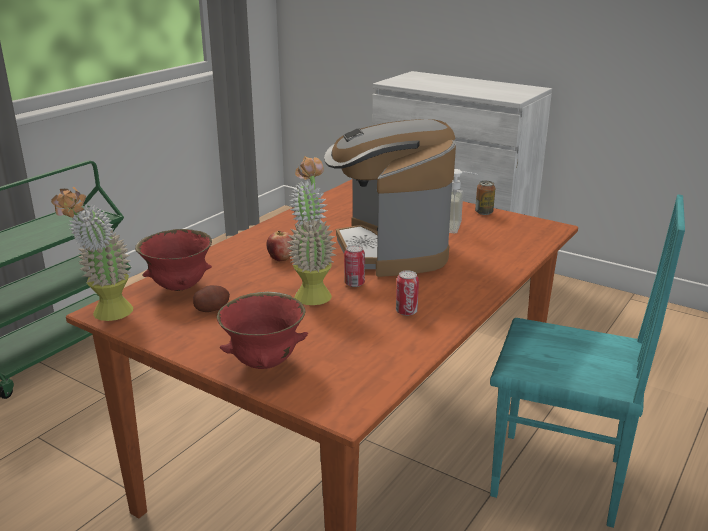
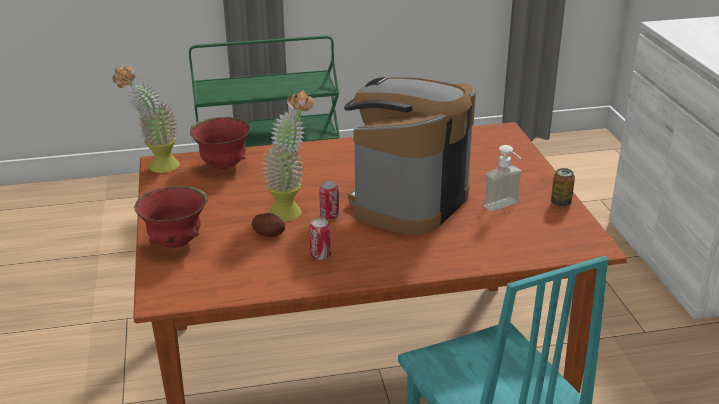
camera: 45 degrees right, 5 degrees up
(212, 309) = (213, 191): potato -> potato (269, 234)
(281, 259) = (319, 173): apple -> none

